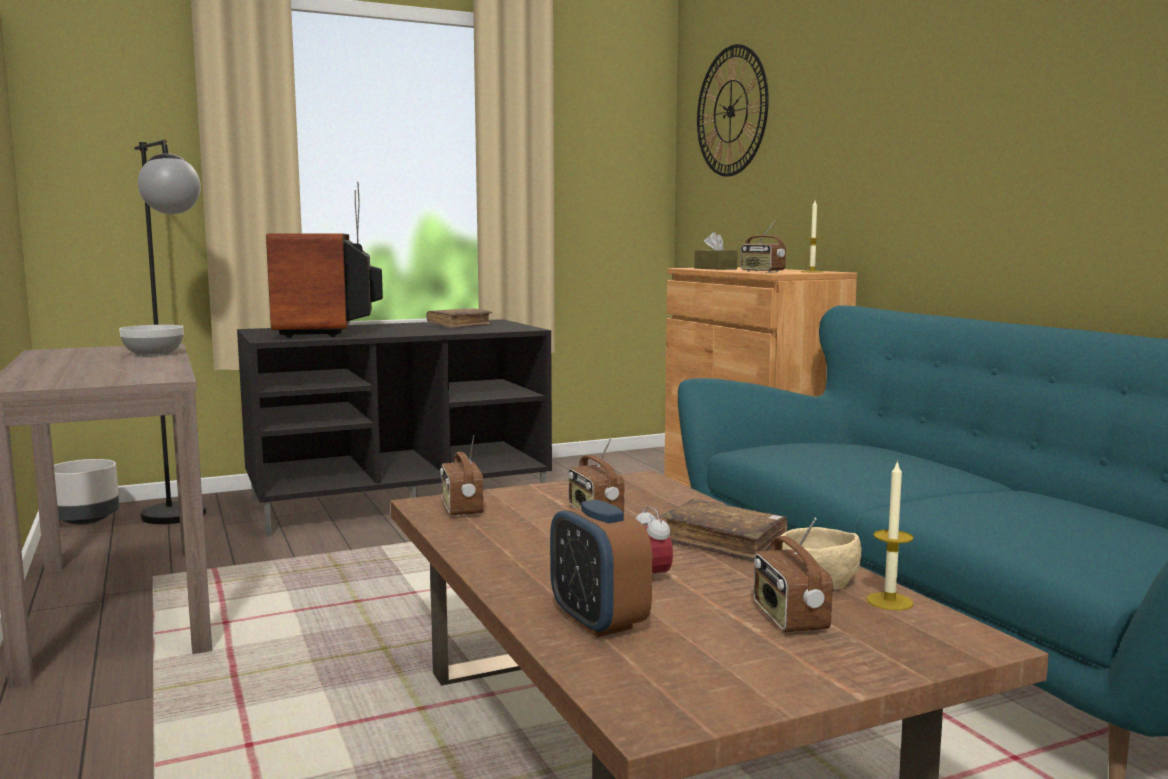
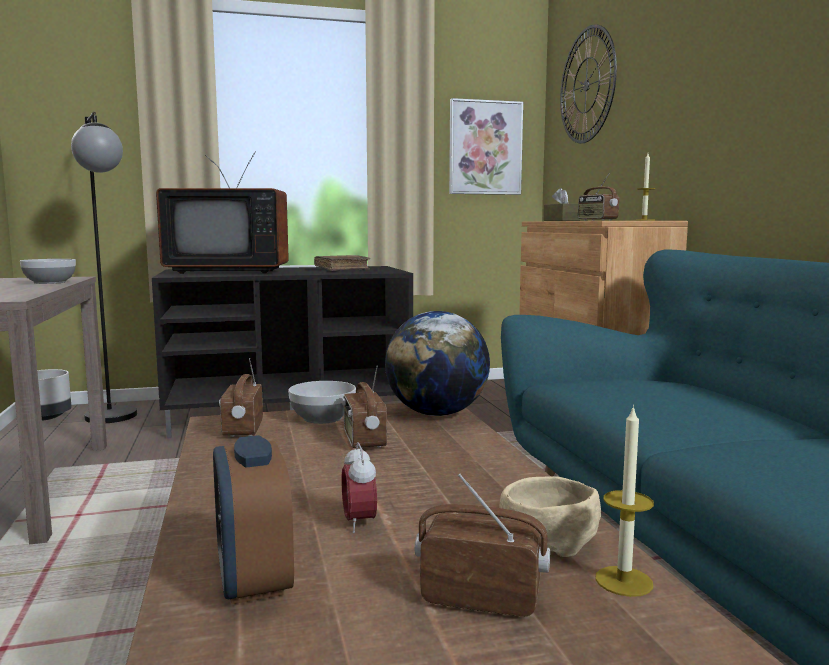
camera: 10 degrees right, 0 degrees up
(326, 331) = (228, 271): television -> television turned 90 degrees counterclockwise
(533, 494) = (322, 417): none -> bowl
(609, 176) = (485, 148): none -> picture
(646, 485) = (437, 413): none -> globe
(724, 543) = (471, 483): brown book -> none
(788, 619) = (481, 597): radio -> radio turned 105 degrees clockwise

